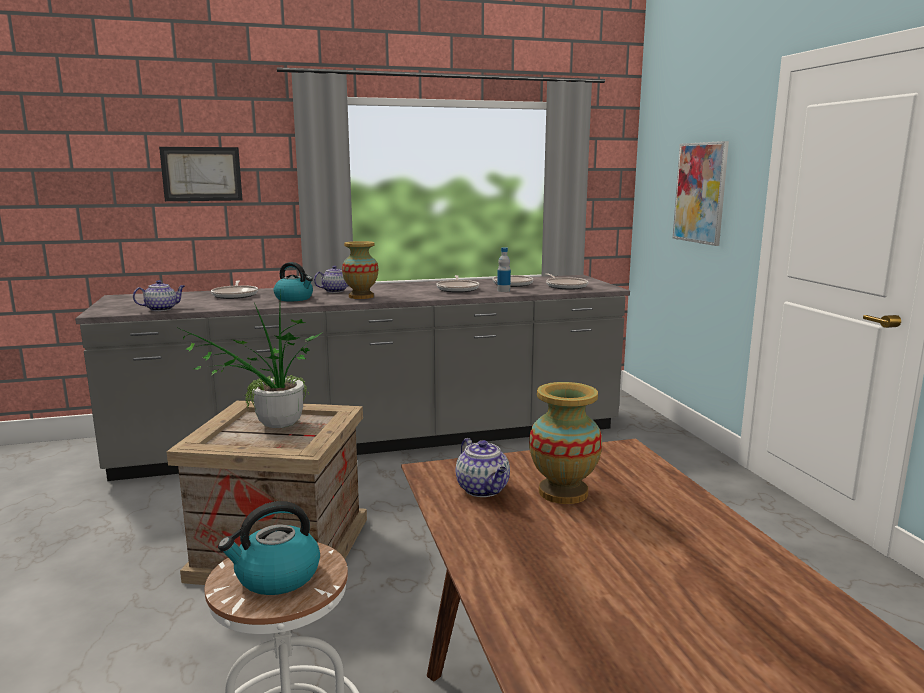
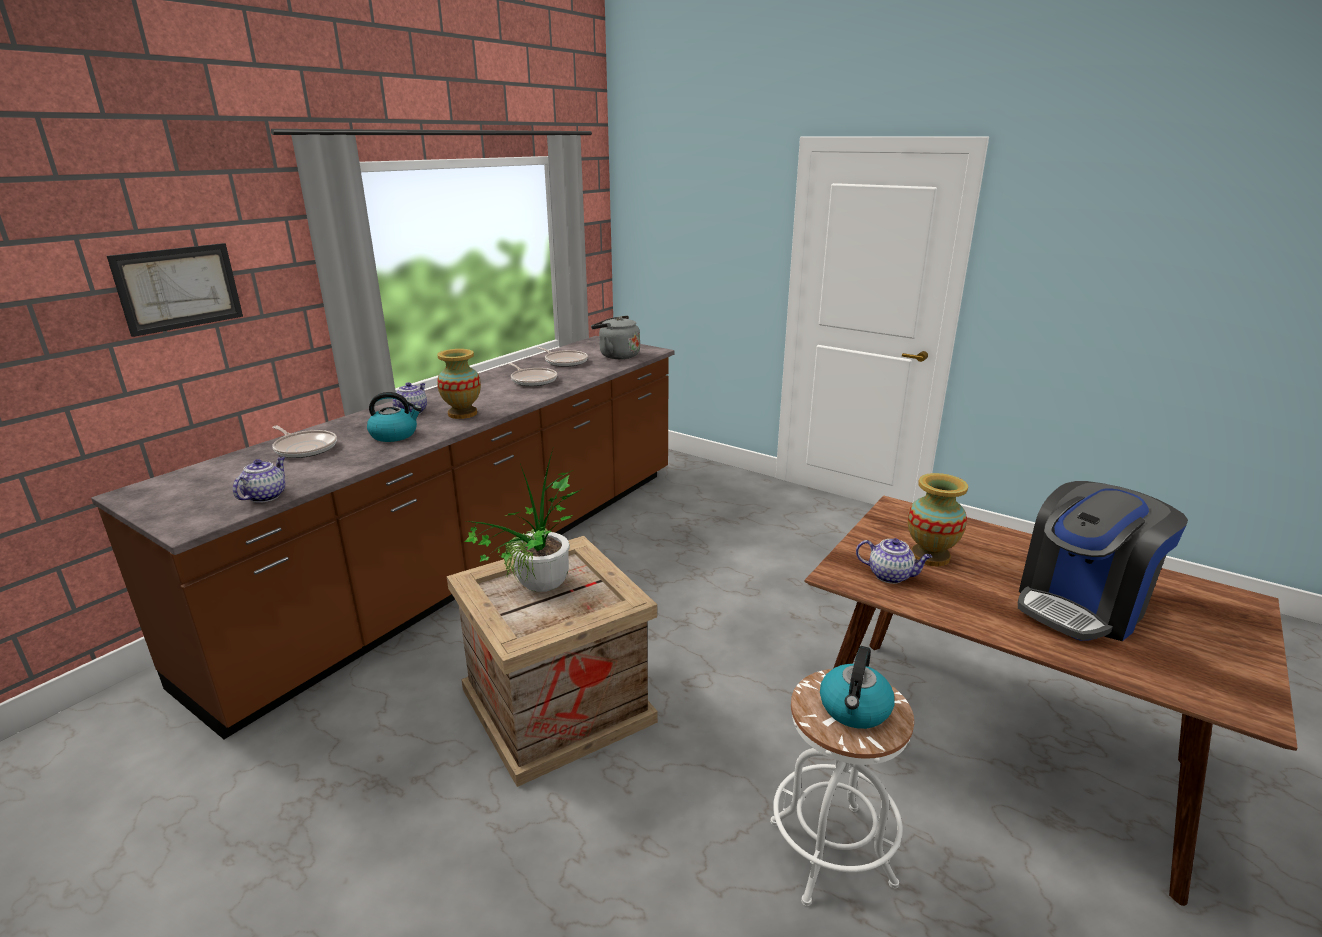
camera: 40 degrees left, 10 degrees up
(377, 440) = (476, 561): grey counter -> brown counter
(503, 290) = (578, 373): bottle -> none
(565, 286) = (617, 355): frying pan -> grey kettle
(645, 598) = (1082, 605): none -> coffee machine
(700, 193) = (708, 250): picture -> none

